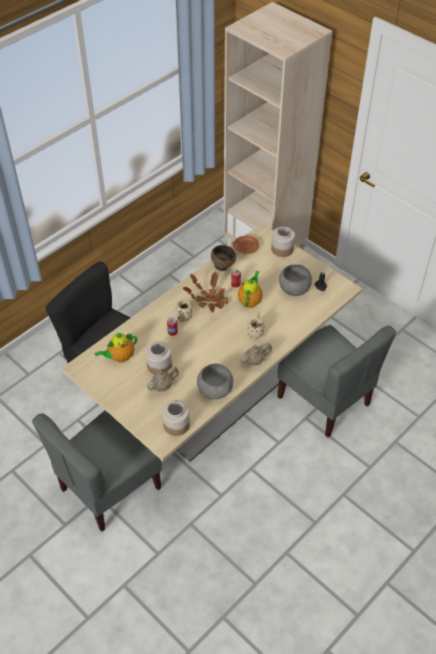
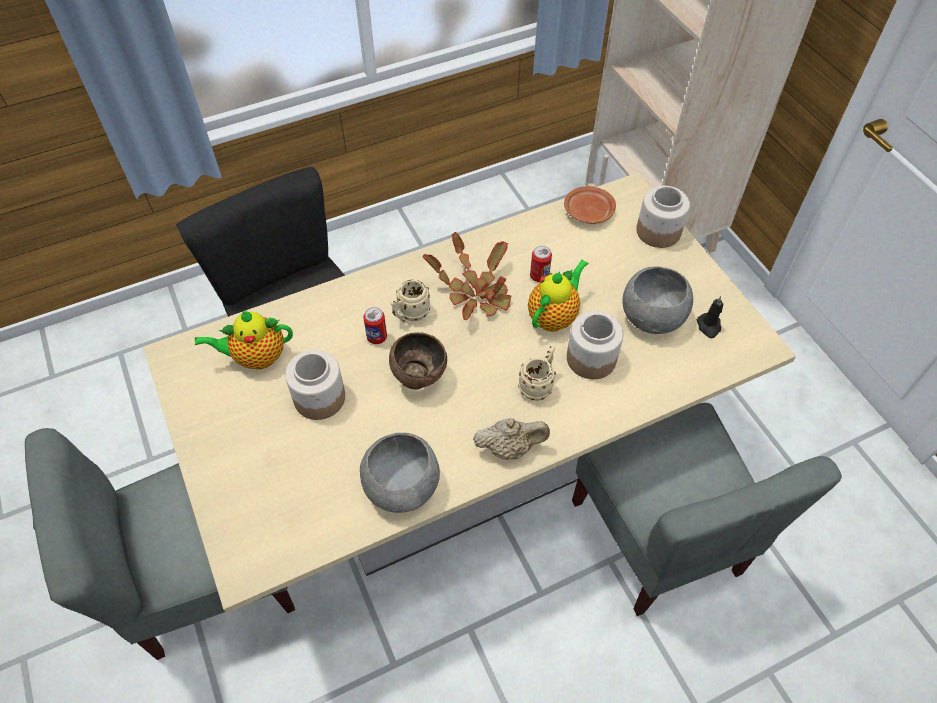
camera: 20 degrees right, 5 degrees up
(163, 386) = (304, 444): beige teapot -> none
(176, 424) = (288, 539): jar -> jar (591, 358)
(223, 266) = (530, 235): brown bowl -> brown bowl (419, 378)

